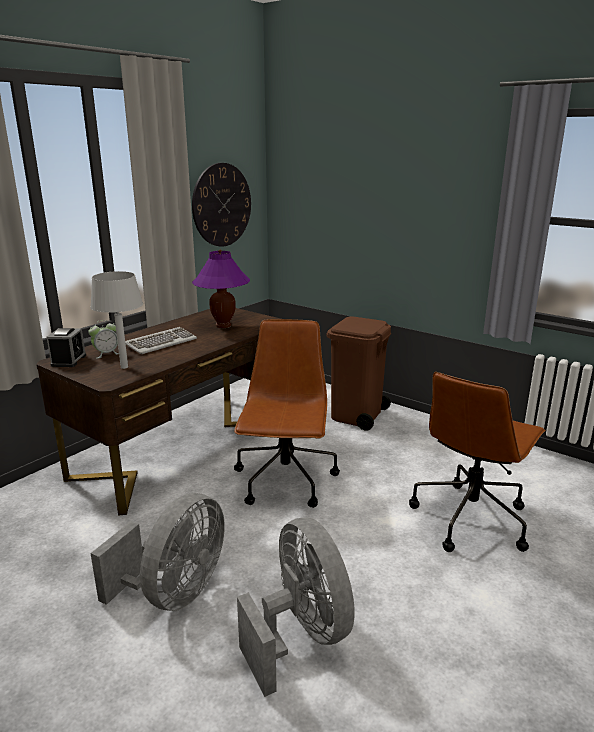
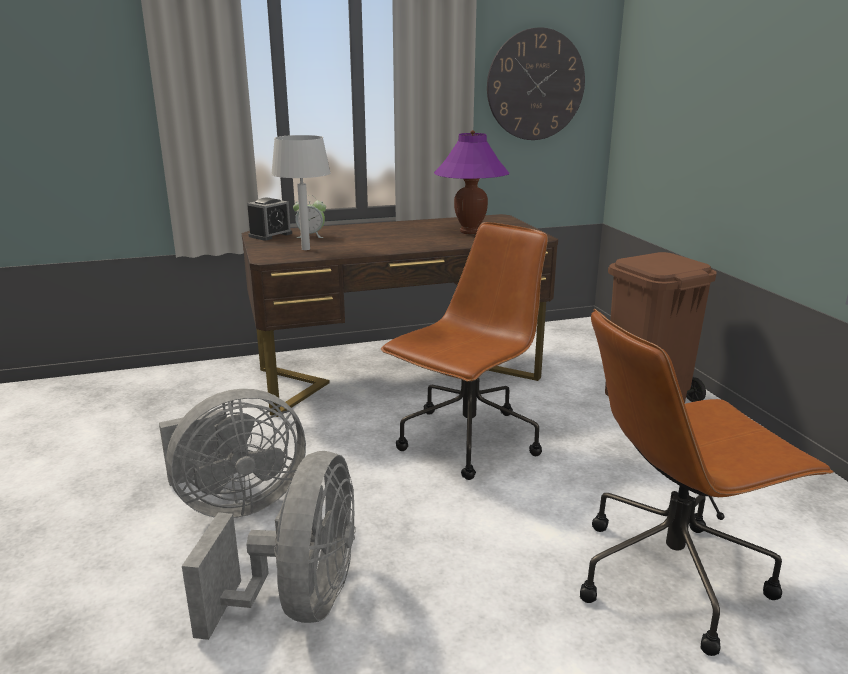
camera: 35 degrees right, 0 degrees up
(161, 343) = (377, 236): keyboard -> none

